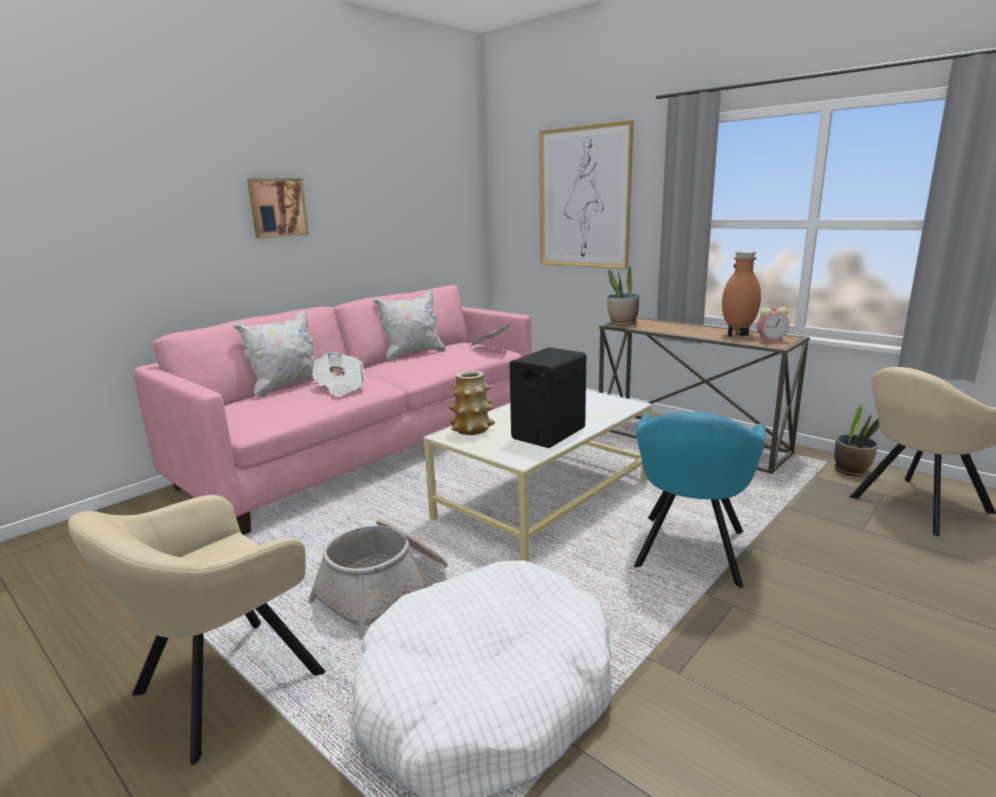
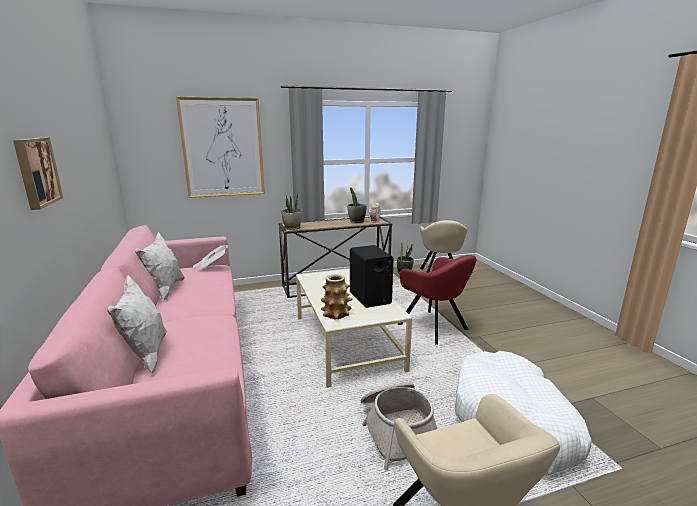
camera: 60 degrees left, 0 degrees up
(340, 388) = (204, 331): newspaper -> none
(690, 552) = (435, 328): turquoise armchair -> red armchair
(738, 335) = (356, 221): brown vase -> potted plant

